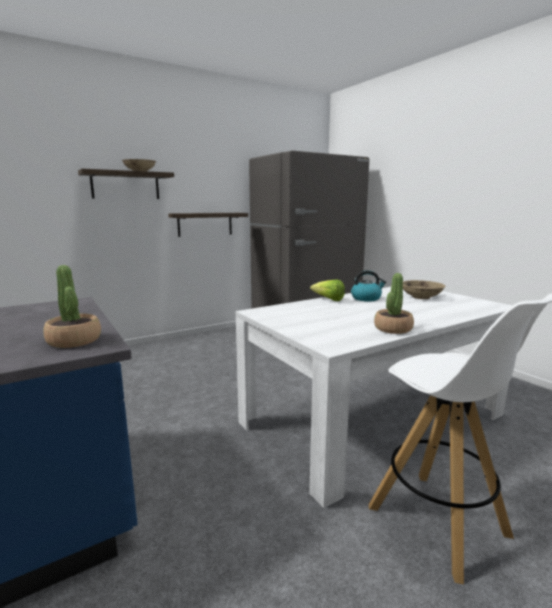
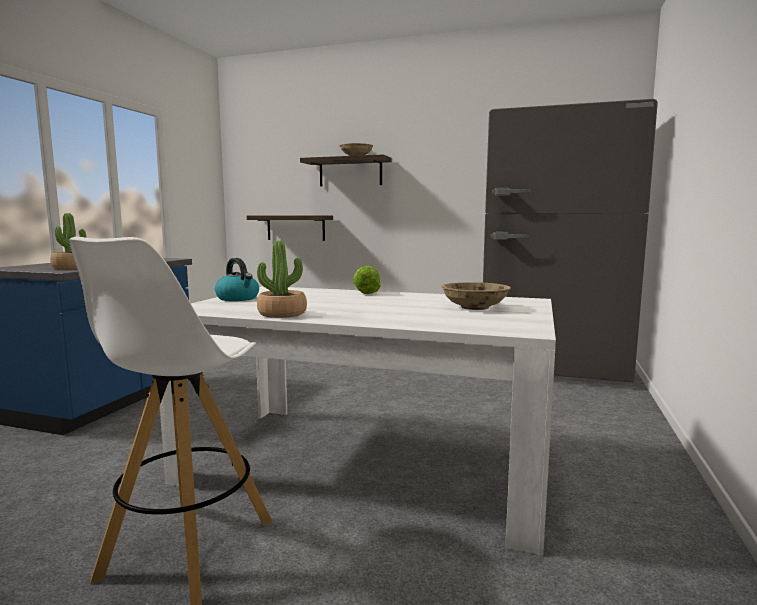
camera: 50 degrees right, 5 degrees down
(205, 224) = (433, 213): shelf -> shelf (295, 228)
(366, 298) = (406, 298): kettle -> kettle (238, 298)

